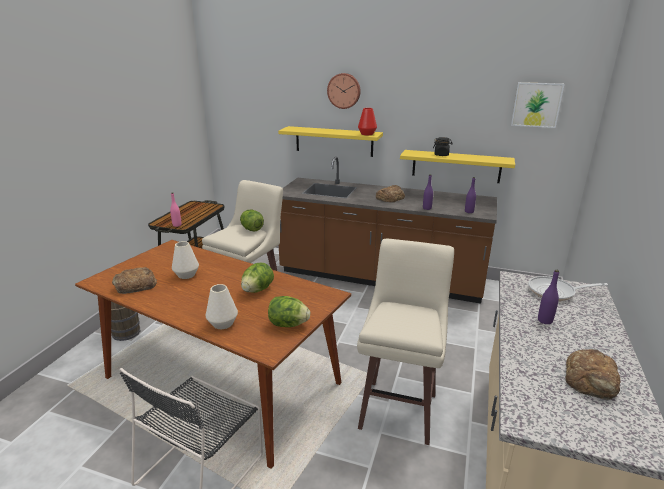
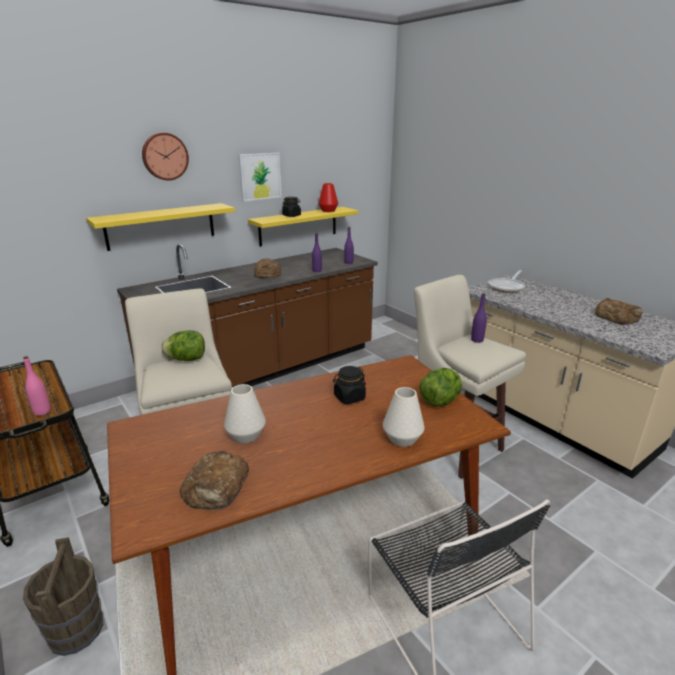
camera: 55 degrees left, 0 degrees up
(257, 290) = (349, 397): lettuce -> black jar
(367, 134) = (214, 207): red vase -> red vase (328, 211)
(536, 105) = (351, 153): picture -> picture (260, 176)
(545, 320) = (541, 302): purple bottle -> purple bottle (477, 340)

